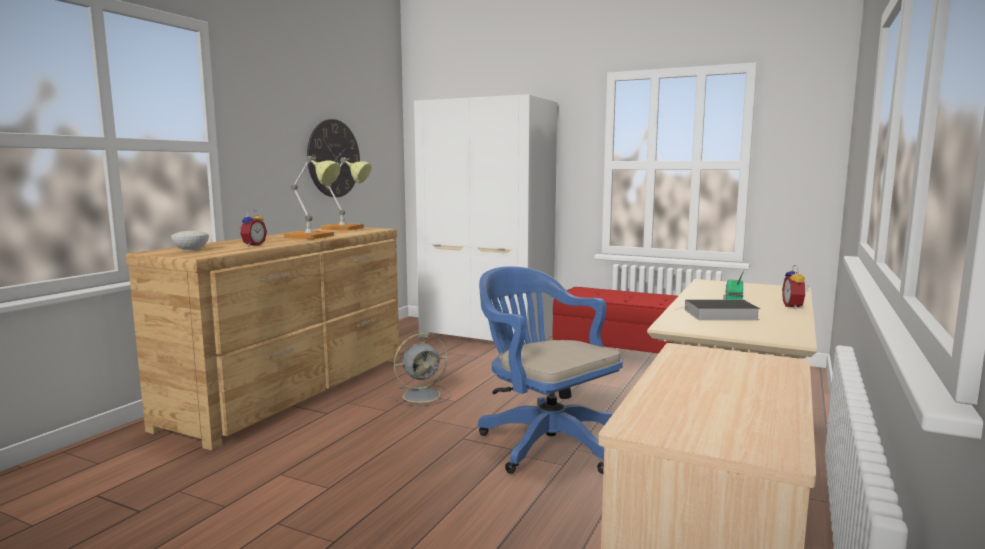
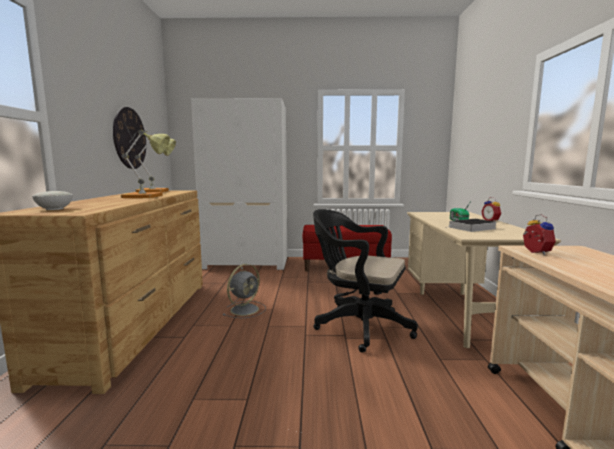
camera: 25 degrees left, 0 degrees up
(252, 245) = (109, 203): alarm clock -> alarm clock (535, 252)
(544, 442) = (358, 325): blue office chair -> black office chair

